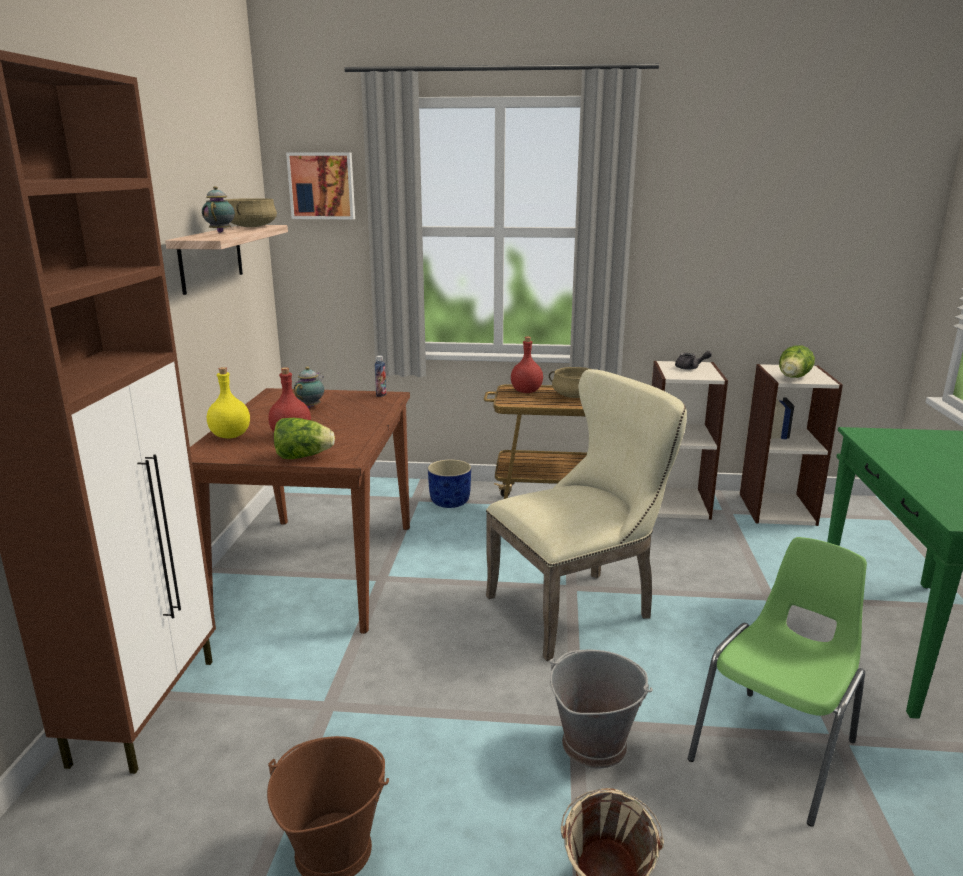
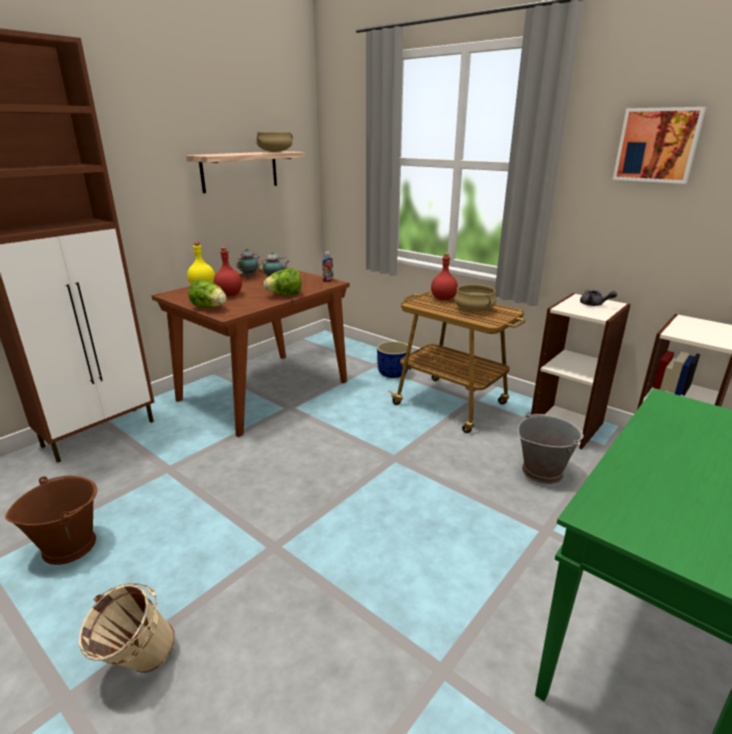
camera: 35 degrees right, 5 degrees up
(221, 232) = (239, 153): teapot -> teapot (250, 276)
(322, 186) = (347, 124): picture -> picture (657, 145)
(579, 606) = (381, 473): beige chair -> none
(593, 743) = (264, 566): grey bucket -> grey bucket (542, 471)
(776, 751) = (377, 647): green chair -> none
(793, 378) = (687, 333): lettuce -> lettuce (285, 295)

